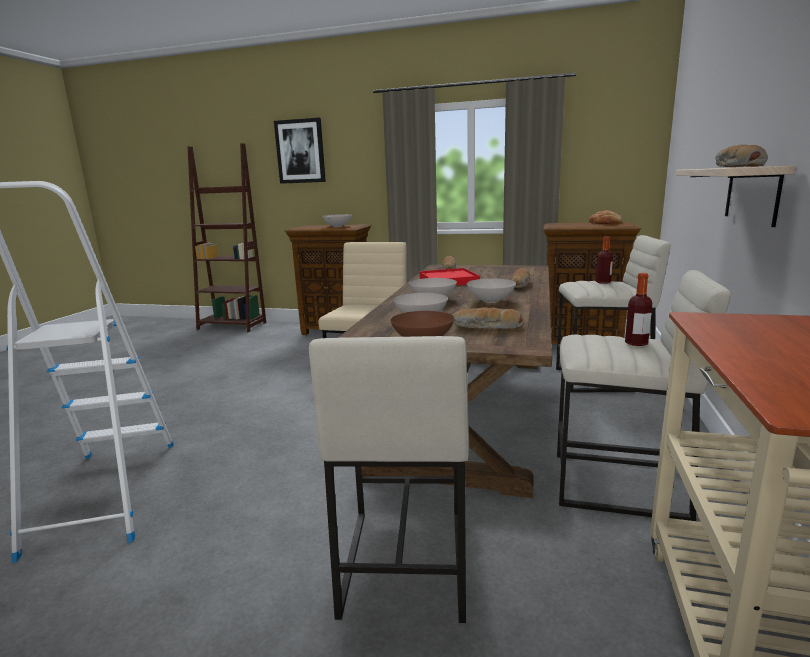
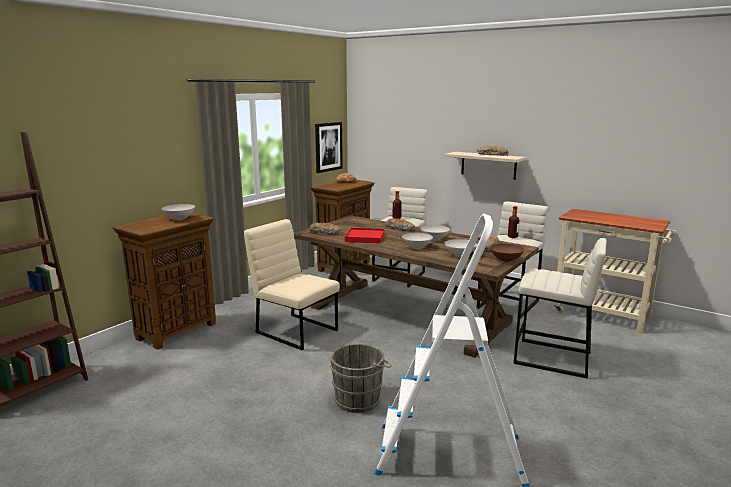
camera: 70 degrees left, 0 degrees up
(230, 422) = (360, 399): none -> grey bucket
(300, 151) = (98, 139): picture -> picture (328, 147)

